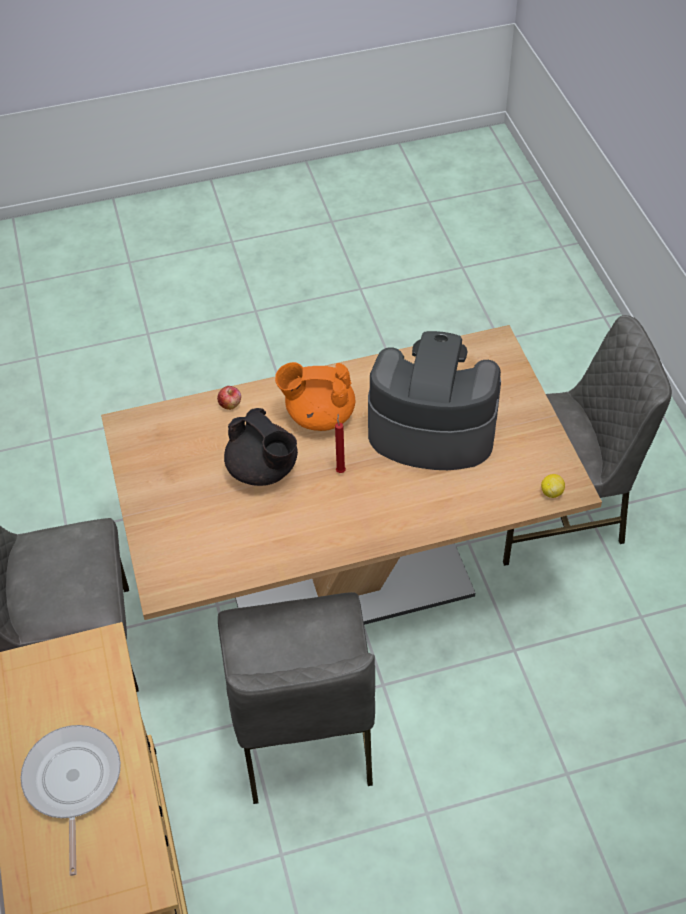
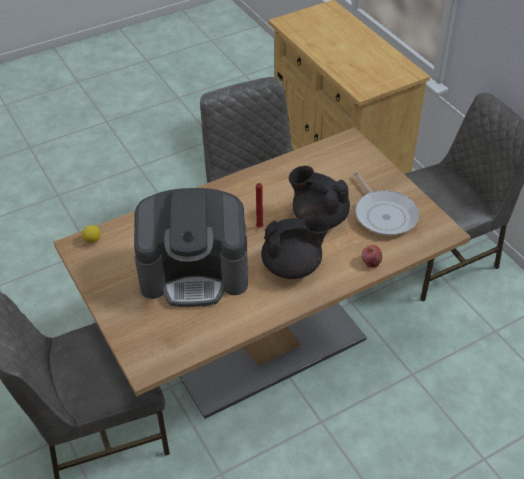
camera: 165 degrees right, 5 degrees down
(72, 783) = (341, 43): frying pan -> frying pan (384, 214)
(319, 415) = (292, 266): orange teapot -> black teapot

